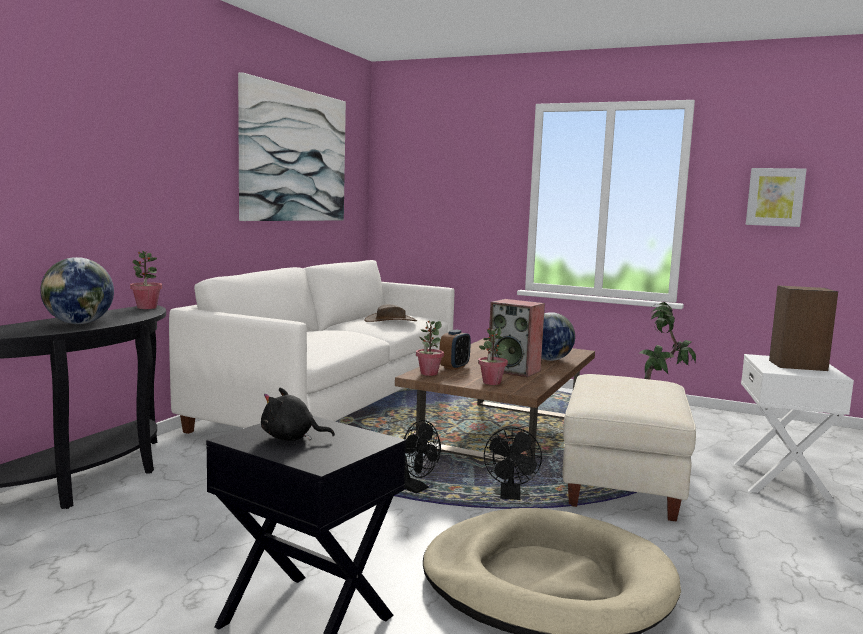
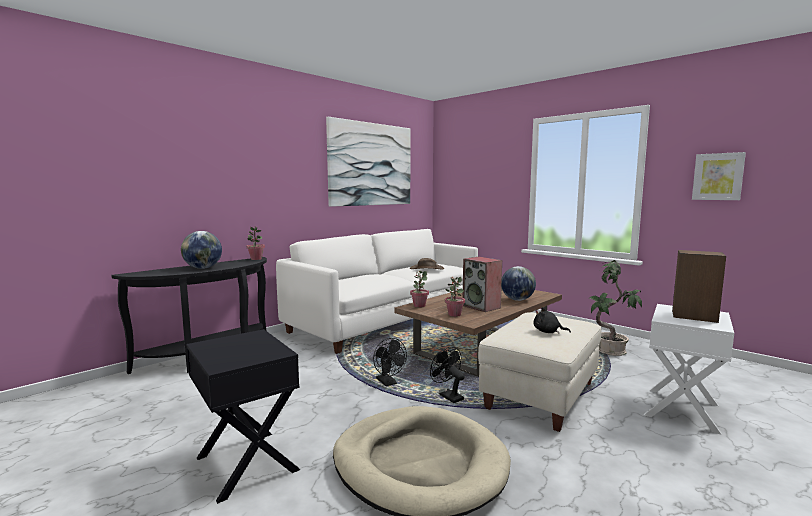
camera: 20 degrees right, 0 degrees up
(291, 438) = (231, 347): black plush toy -> black plush toy (548, 332)
(454, 367) = (442, 302): alarm clock -> none
(510, 496) = (448, 396): black fan -> black fan turned 120 degrees clockwise

